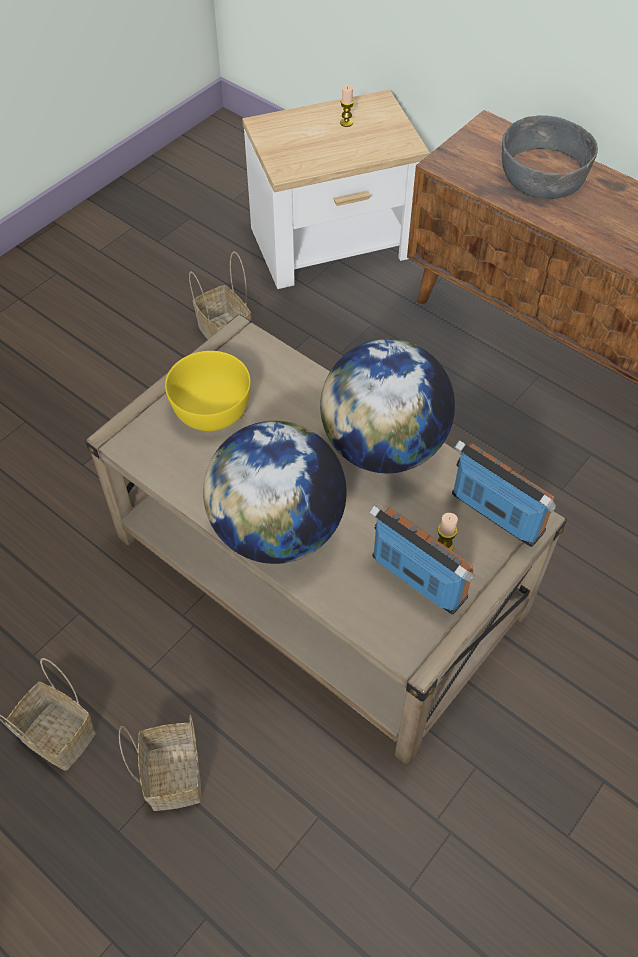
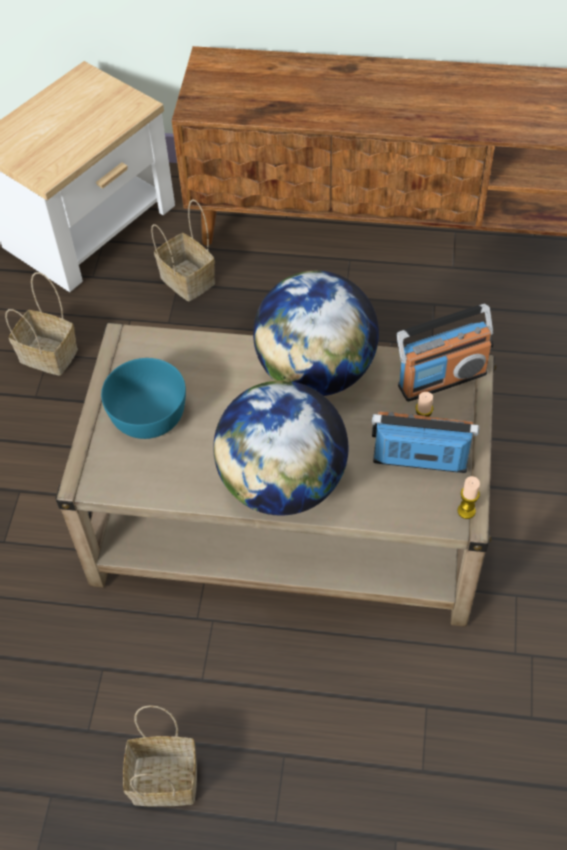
camera: 30 degrees left, 0 degrees up
(172, 774) = (286, 749): basket -> basket (185, 280)
(212, 408) = (148, 414): yellow bowl -> turquoise bowl
(346, 123) = (68, 108): candle -> candle (466, 511)
(496, 513) = (441, 379): radio -> radio turned 150 degrees clockwise
(542, 172) = (282, 81): grey bowl -> none

